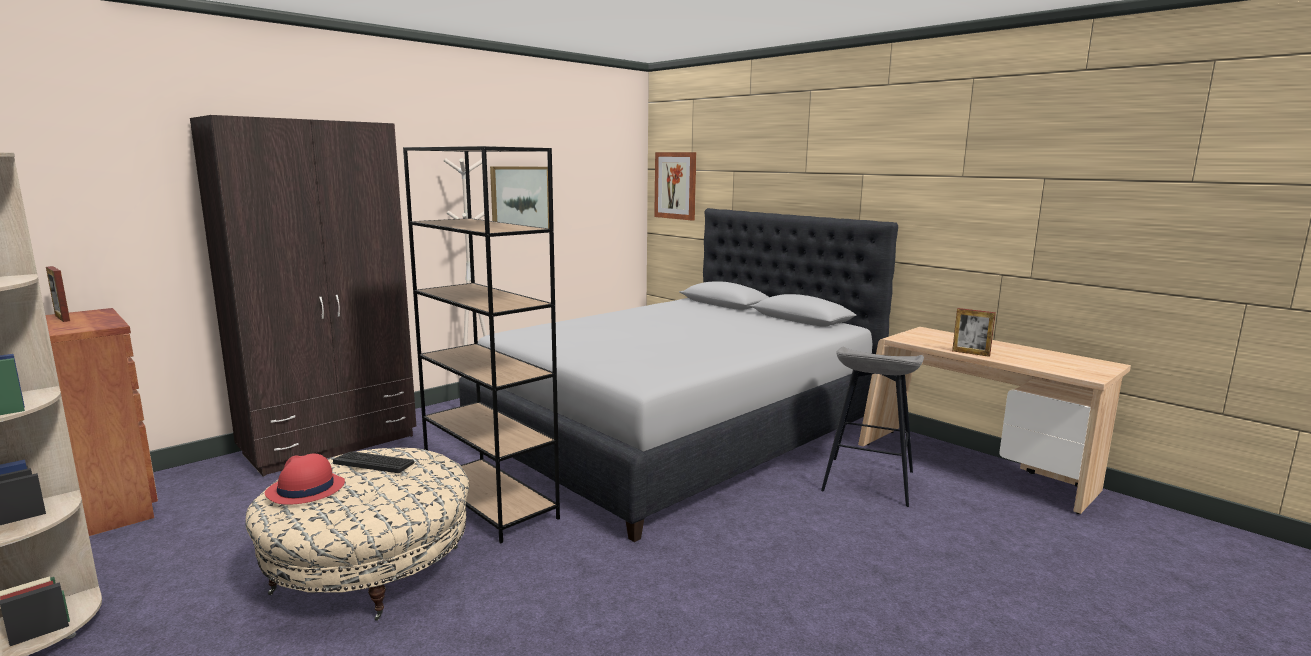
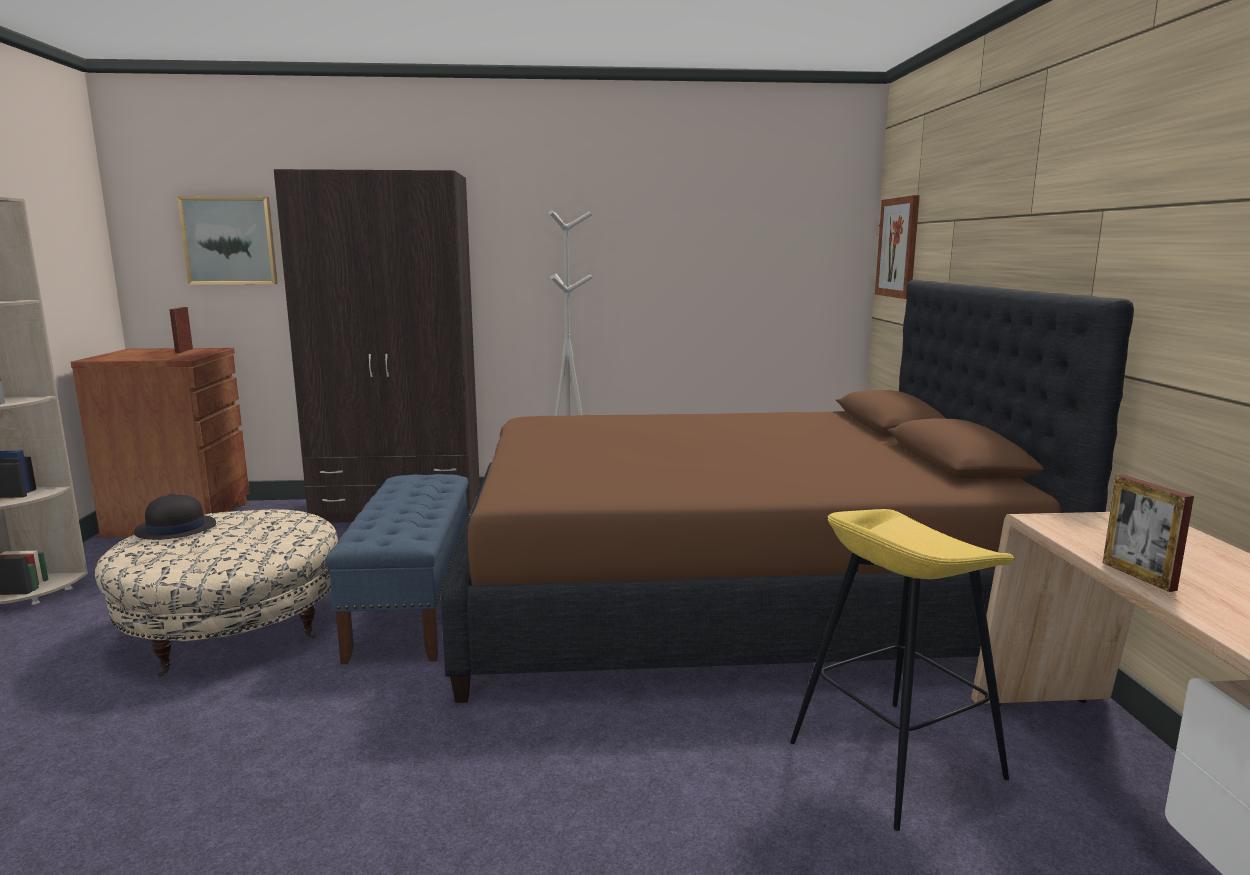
camera: 40 degrees right, 0 degrees up
(305, 489) = (175, 529): red hat -> black hat
(374, 462) = (261, 521): keyboard -> none
(492, 503) = (413, 606): beige bookcase -> blue bench
(520, 199) = (662, 264): picture -> picture (229, 241)
(682, 433) = (732, 597): grey bed -> brown bed
(867, 481) = (894, 759): grey stool -> yellow stool

